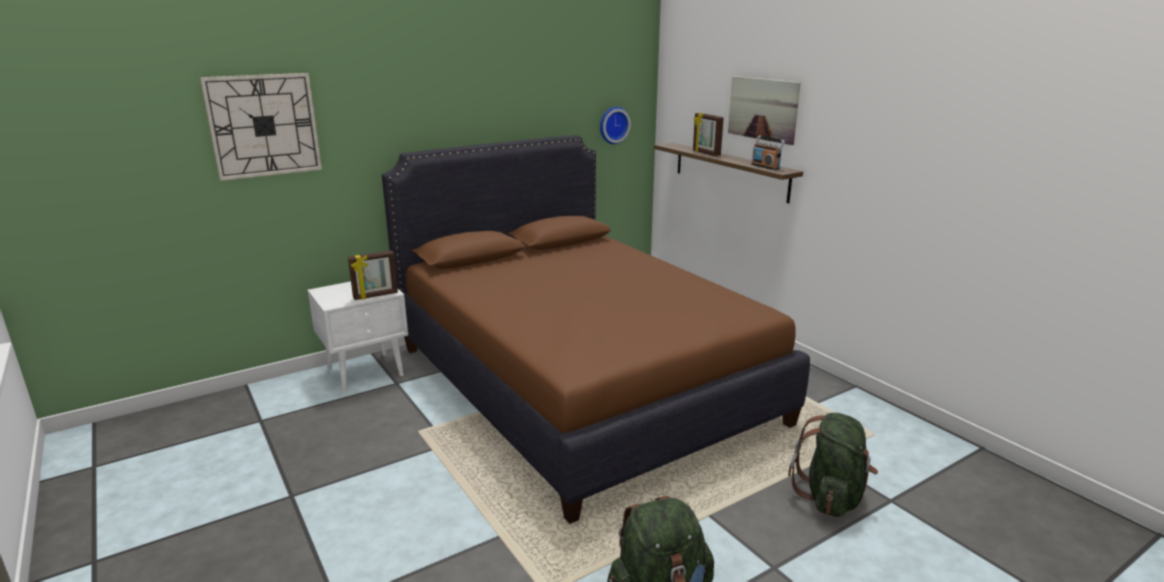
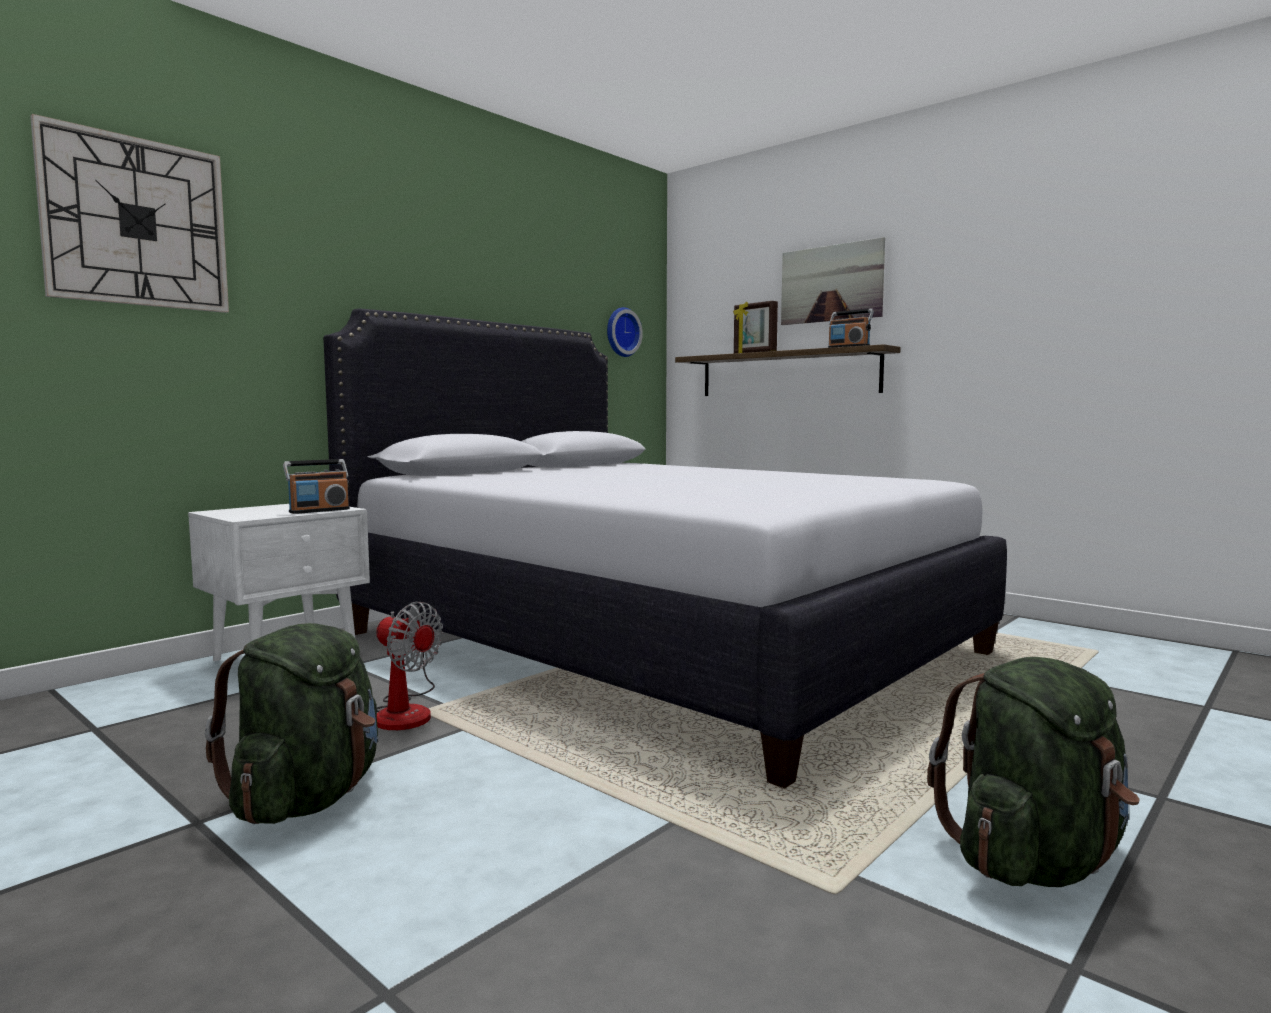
camera: 15 degrees left, 15 degrees down
(375, 296) = (319, 511): picture frame -> radio
(410, 429) = (406, 711): none -> fan
(580, 384) = (652, 642): brown bed -> white bed
(831, 497) = (1129, 712): green backpack -> green backpack (308, 798)

